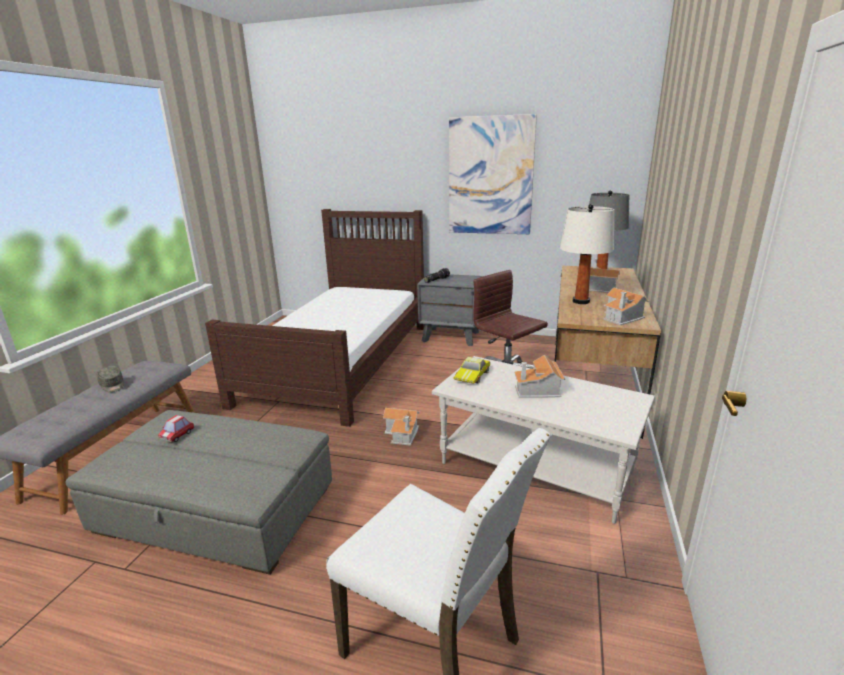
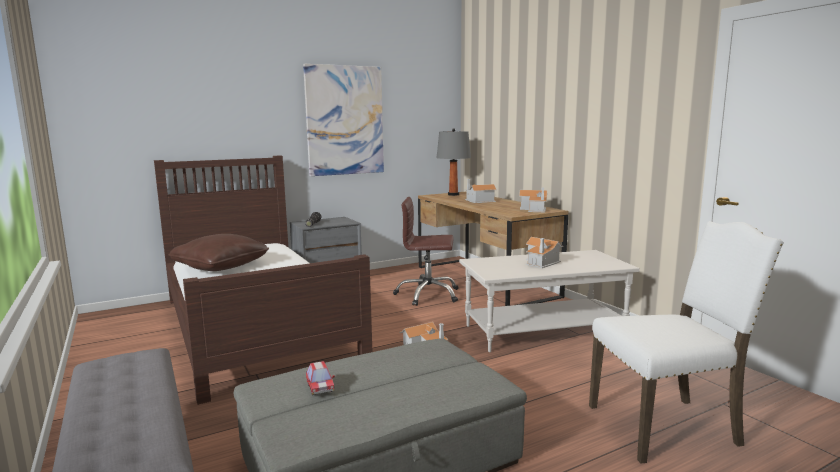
camera: 45 degrees left, 10 degrees down
(112, 385) = (115, 388): grey cap -> none
(325, 306) = (221, 266): none -> brown pillow
(473, 376) = (489, 267): toy car -> none
(581, 301) = (490, 207): white table lamp -> none

